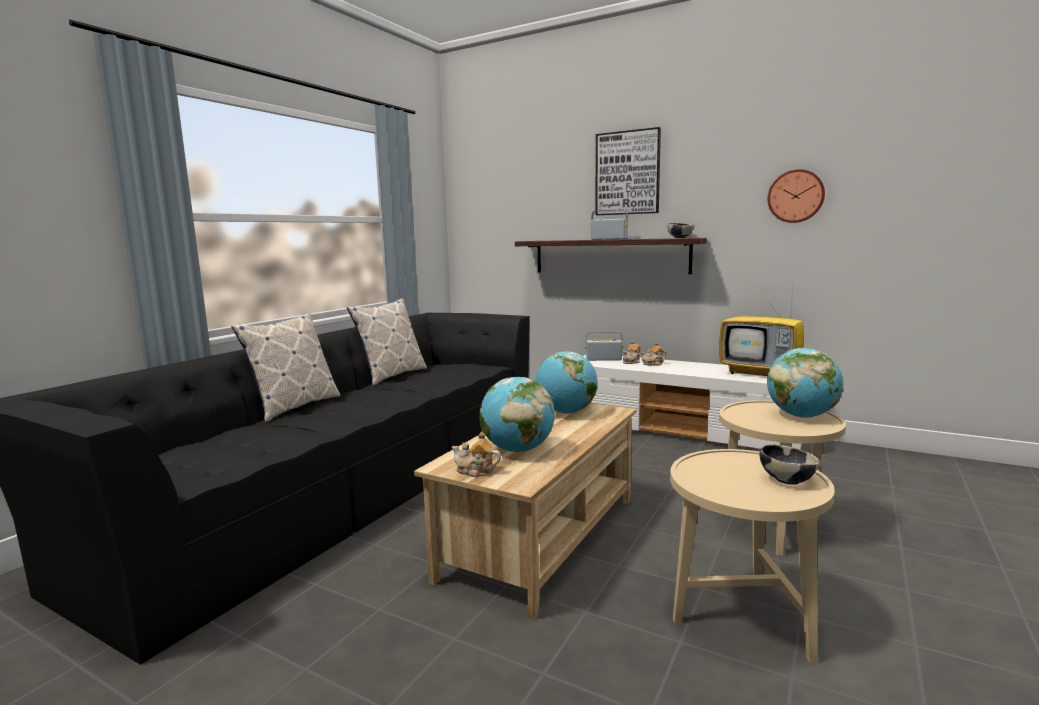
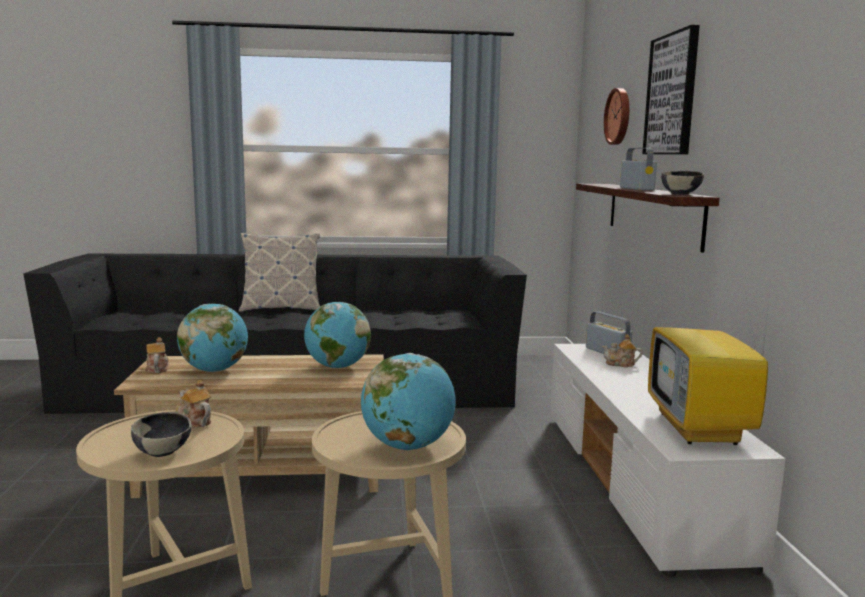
camera: 55 degrees right, 0 degrees up
(391, 375) = (401, 308): pillow -> none
(653, 364) = (632, 374): teapot -> teapot (193, 421)
(796, 196) = (803, 134): wall clock -> wall clock (619, 116)

